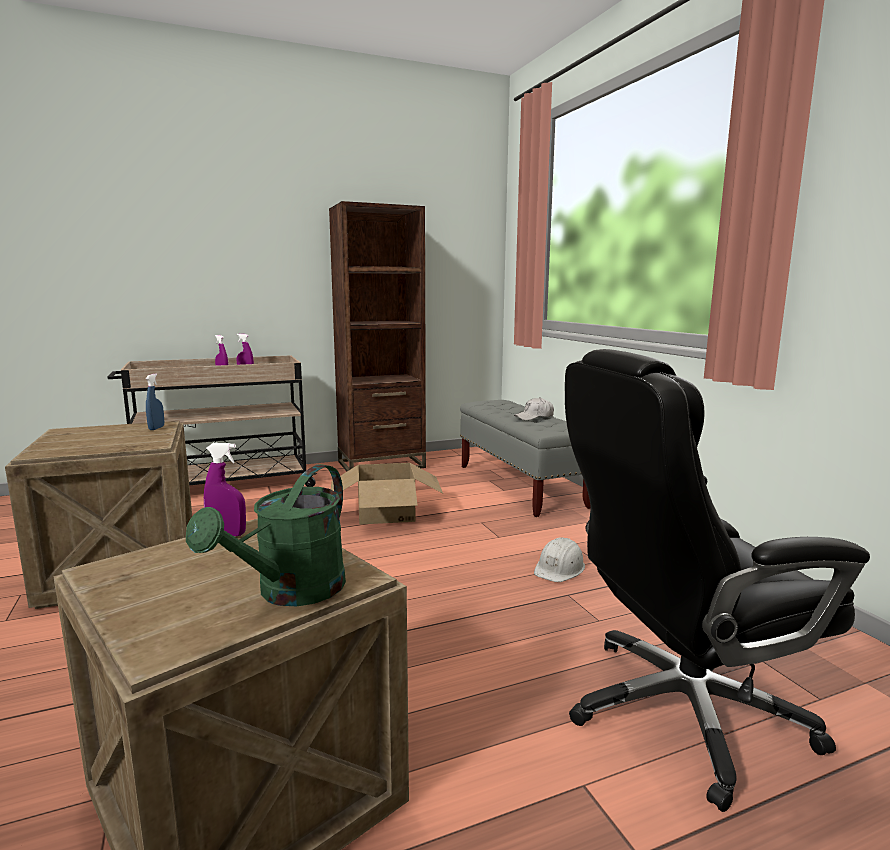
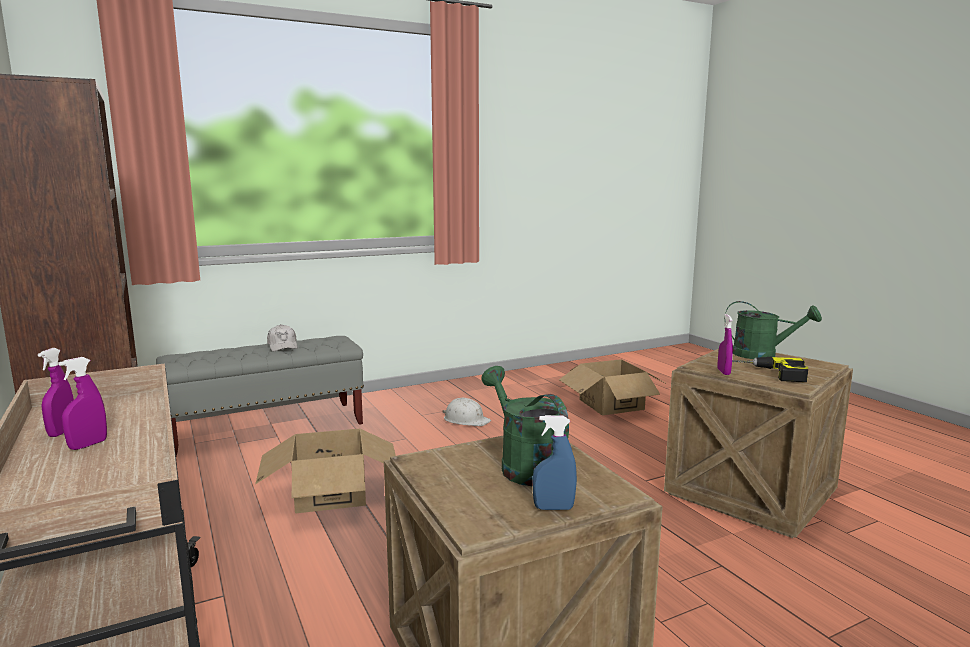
camera: 95 degrees left, 0 degrees up
(114, 440) = (525, 465): none -> green watering can
(156, 428) = (449, 457): blue spray bottle -> blue spray bottle (553, 508)
(180, 567) = (770, 374): none -> power drill
(680, 712) = (611, 404): black office chair -> cardboard box

